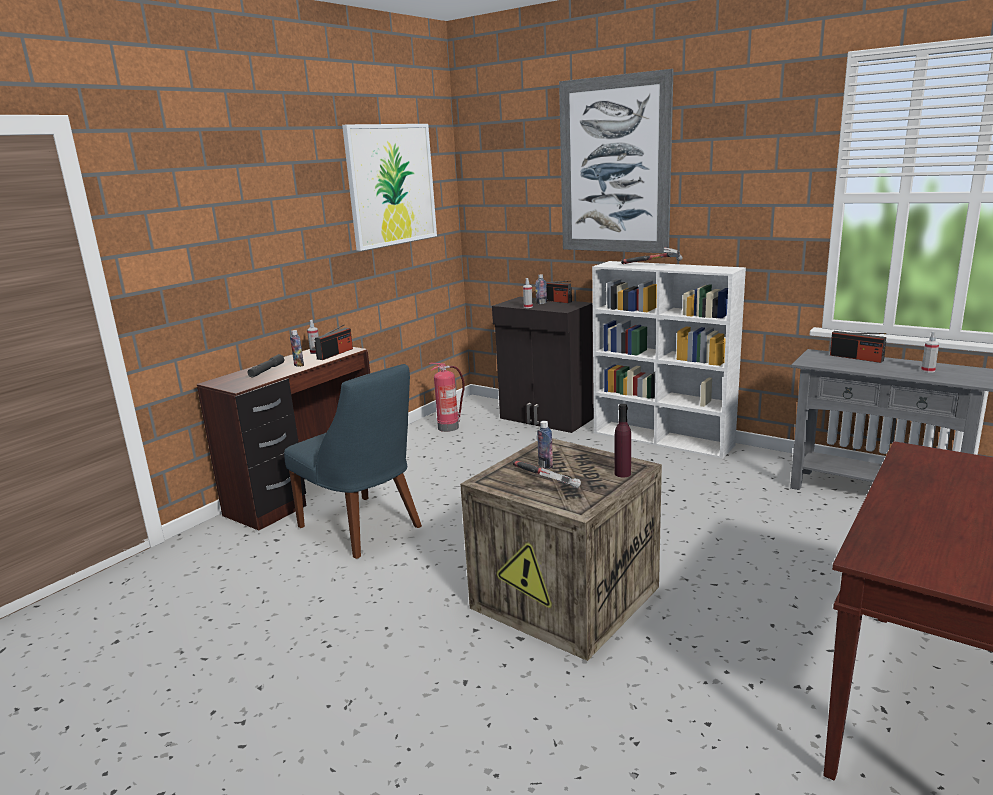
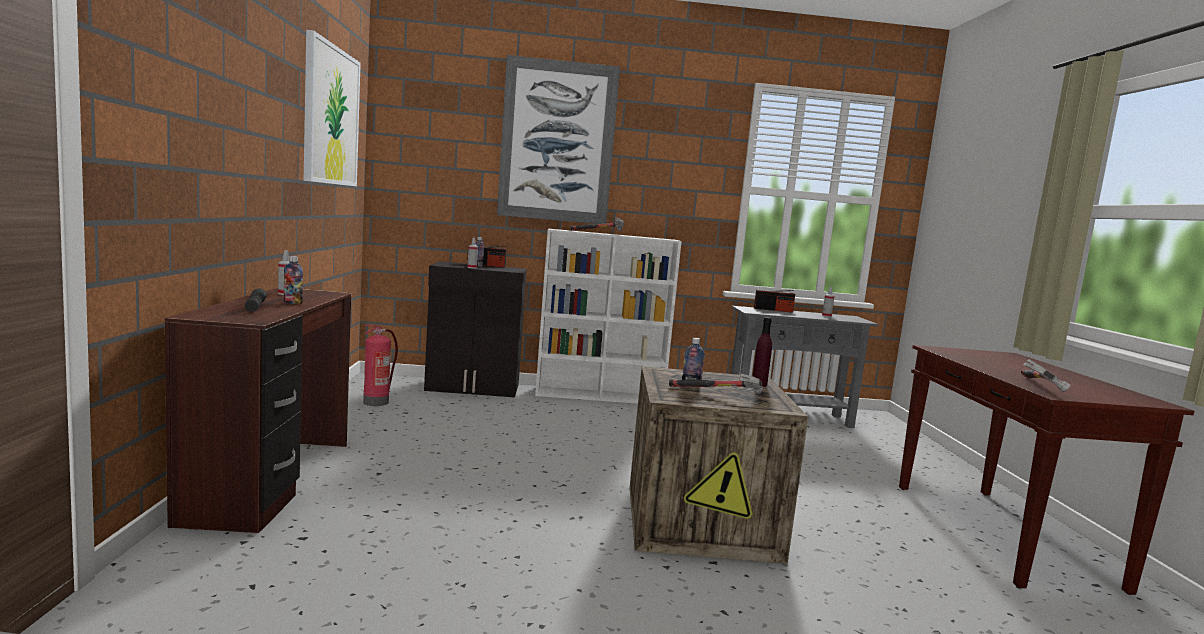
camera: 40 degrees left, 10 degrees down
(335, 354) = (319, 295): radio -> none
(363, 528) = (410, 505): blue chair -> none
(876, 539) = (1035, 386): none -> hammer

